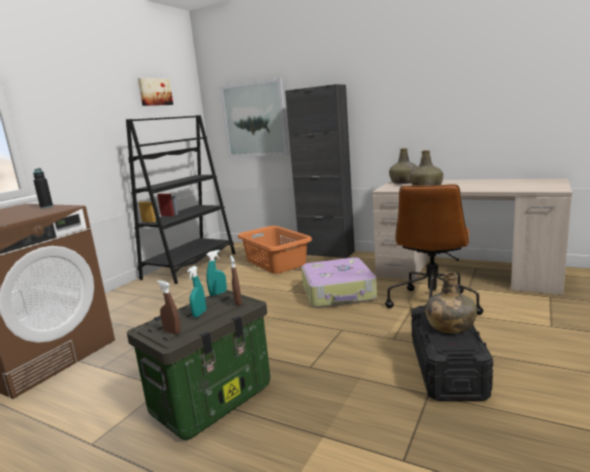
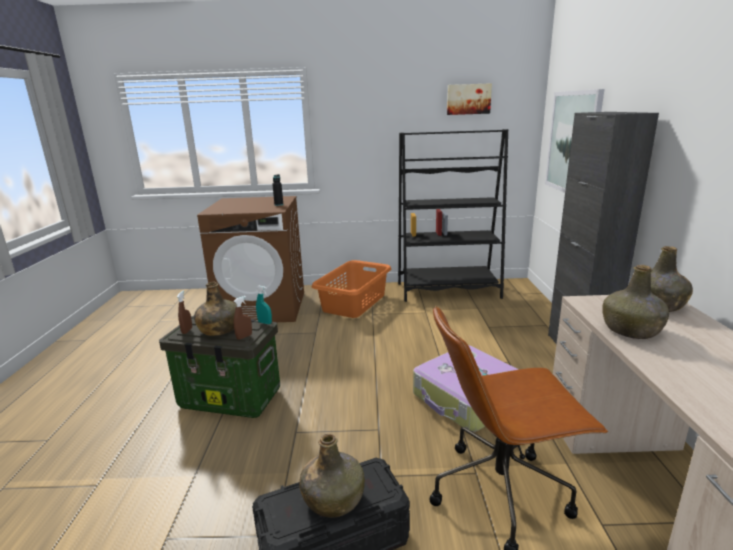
camera: 60 degrees right, 5 degrees up
(199, 314) = (219, 329): turquoise spray bottle -> green bottle
(276, 262) = (507, 329): orange laundry basket -> orange laundry basket (355, 303)

